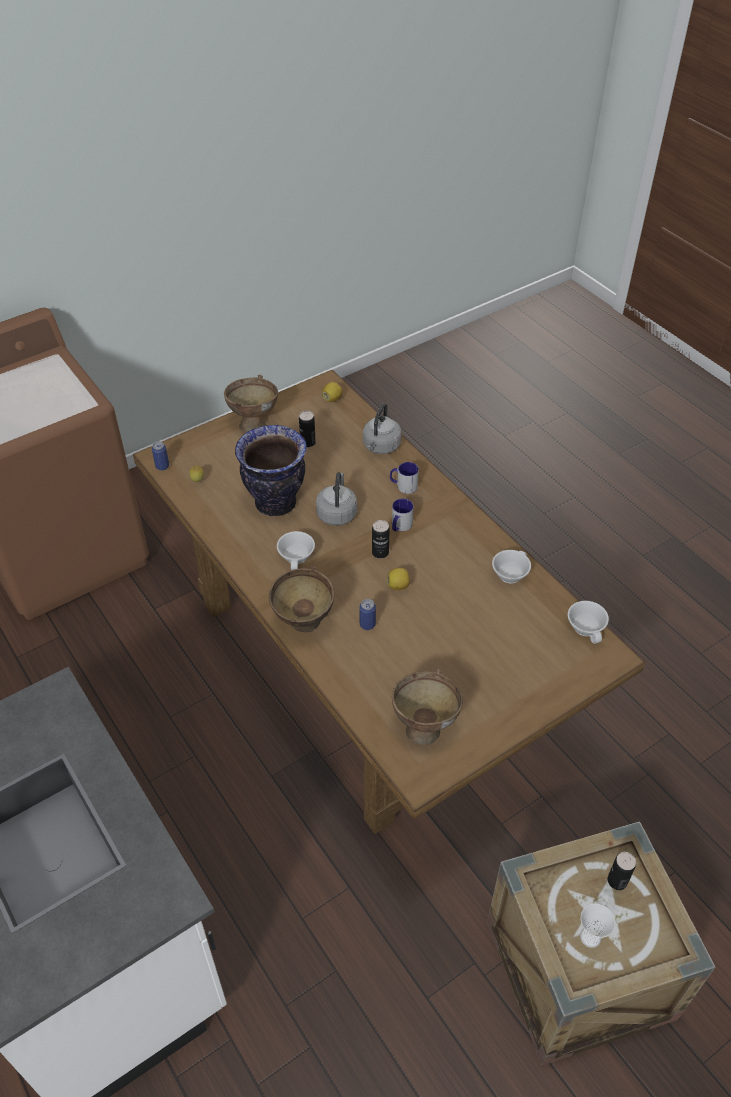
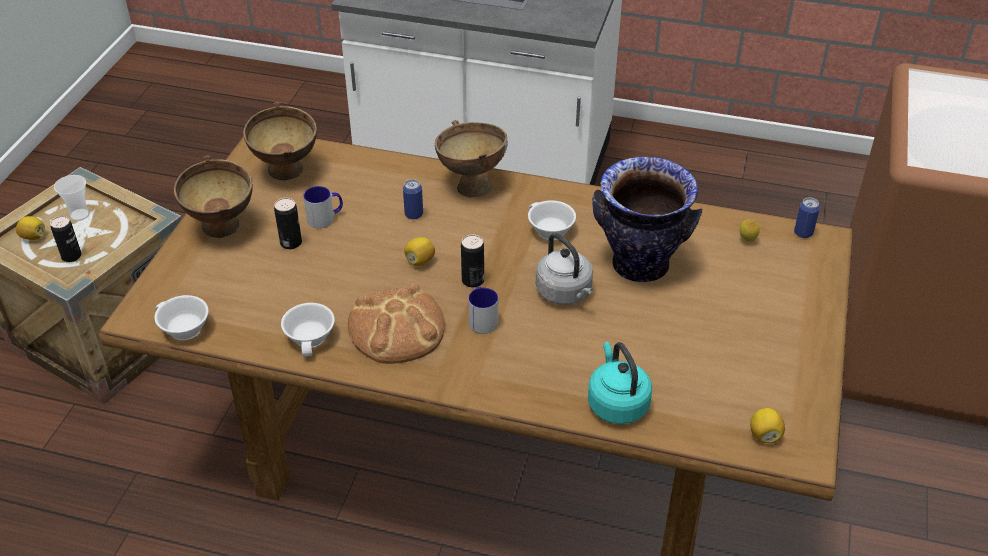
camera: 140 degrees right, 5 degrees down
(254, 422) = (799, 339): brown bowl -> brown bowl (223, 231)
(308, 442) = (705, 353): can -> can (291, 243)
(380, 447) = (616, 403): grey kettle -> turquoise kettle
(403, 486) = (530, 368): mug -> mug (325, 218)
(453, 550) = (397, 328): none -> bread
(644, 934) = (33, 237): none -> lemon

